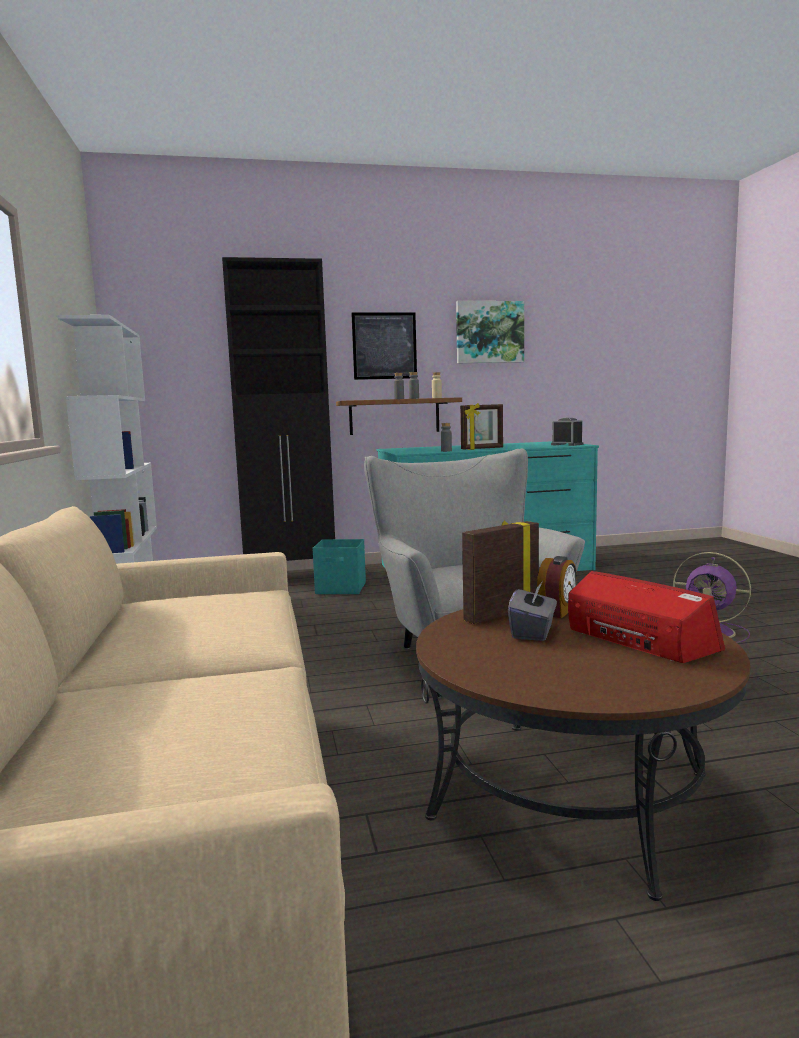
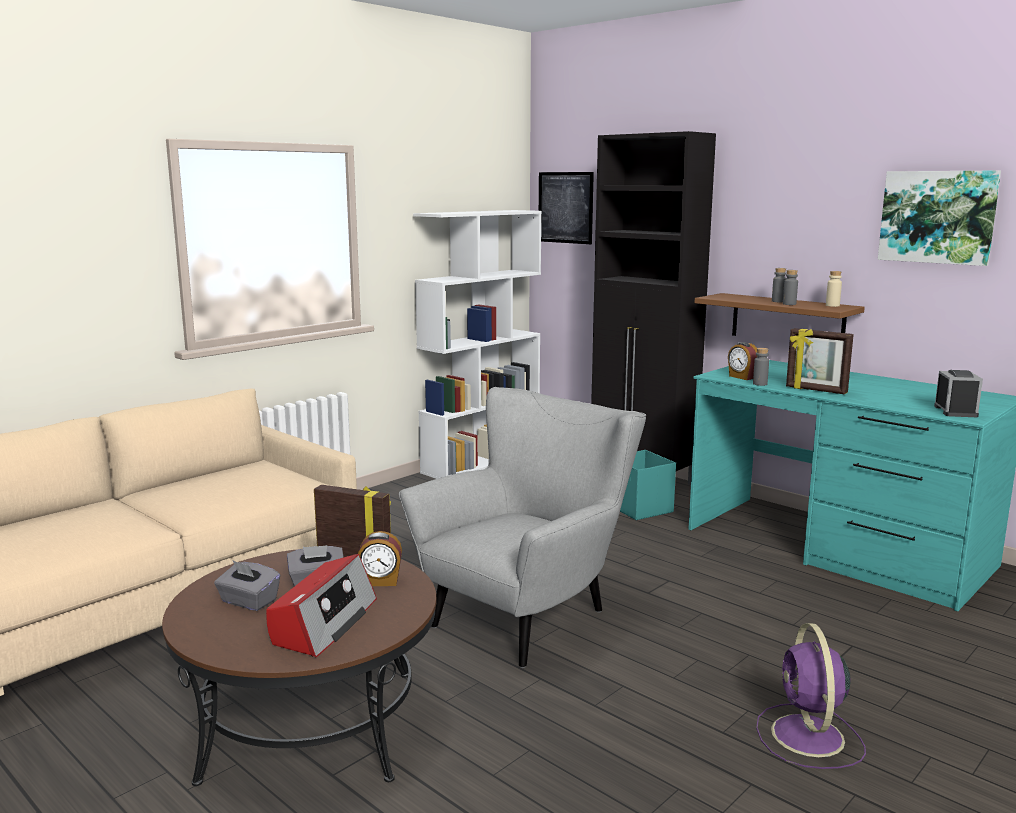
camera: 55 degrees right, 5 degrees up
(384, 346) = (785, 229): picture -> picture (565, 207)
(421, 451) = (742, 377): none -> alarm clock
(552, 663) = (248, 602): none -> grey tissue box

